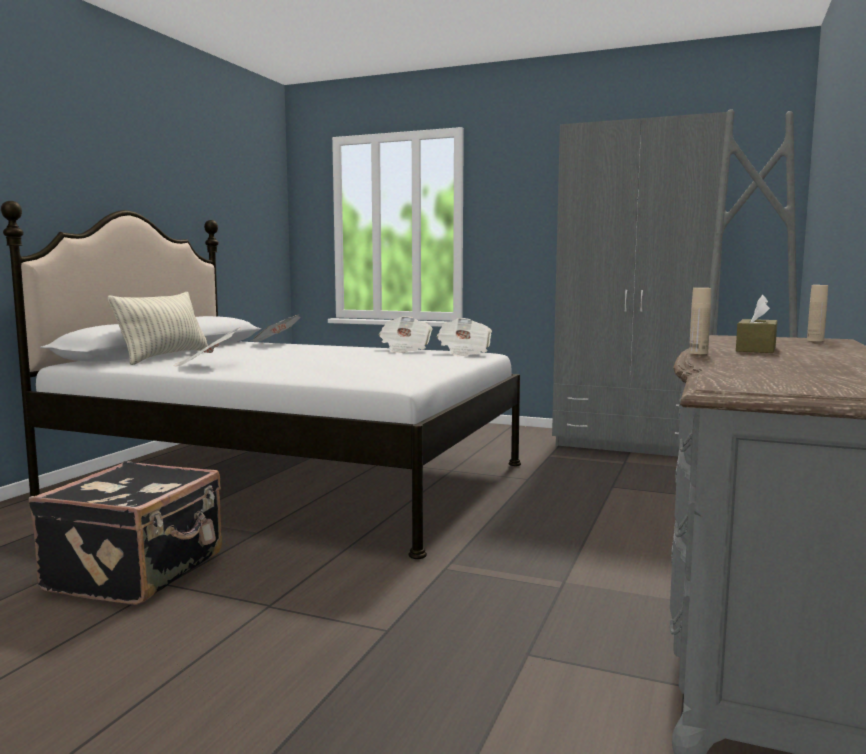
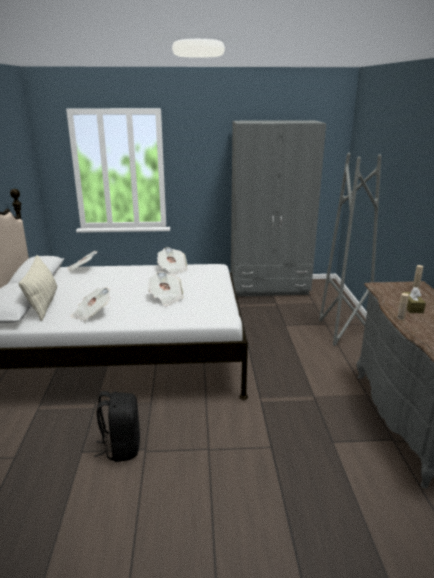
camera: 25 degrees left, 15 degrees up
(139, 572) = (121, 447): black suitcase -> black backpack
(464, 353) = (208, 269): newspaper -> newspaper (166, 297)

